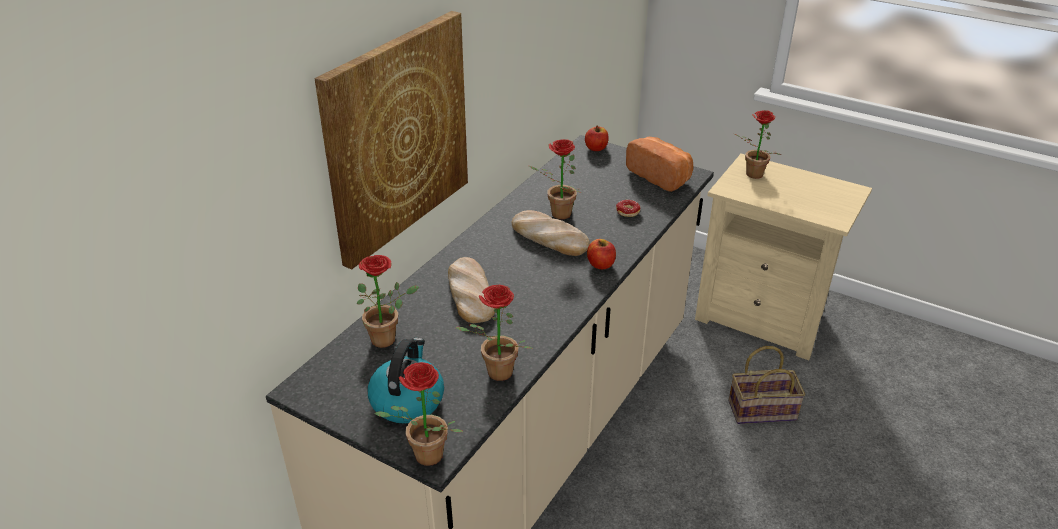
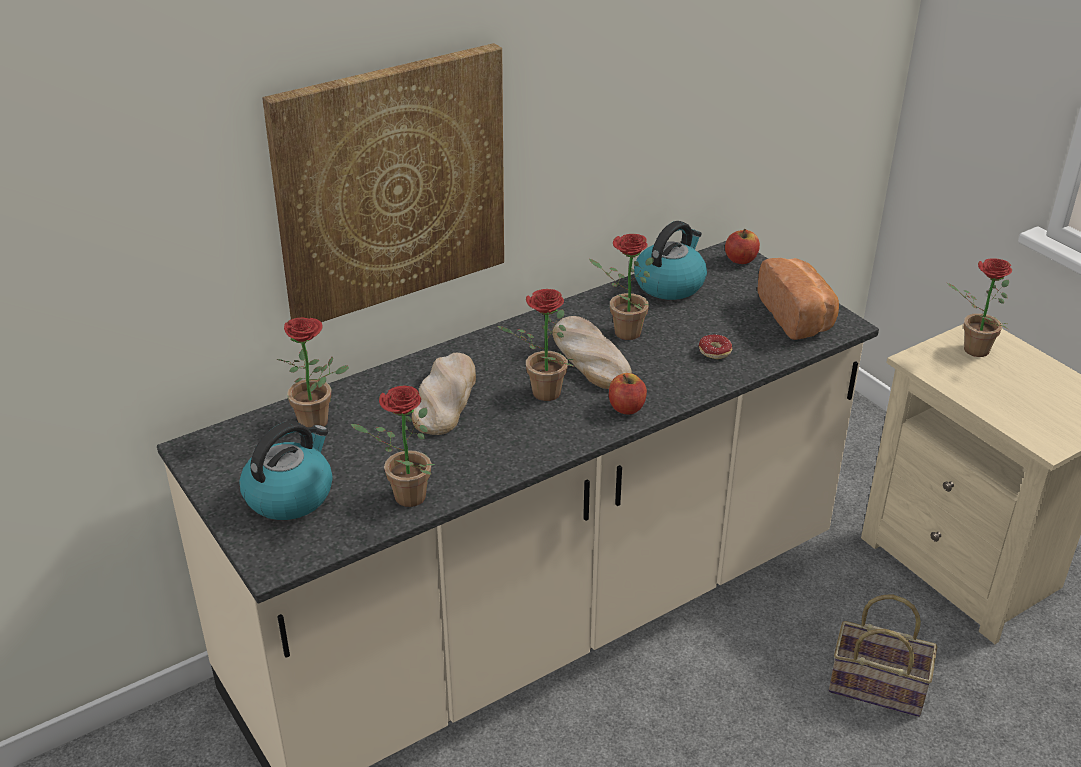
camera: 25 degrees right, 0 degrees up
(423, 458) = (261, 561): potted plant -> potted plant (540, 393)
(563, 174) = (670, 284): none -> kettle

